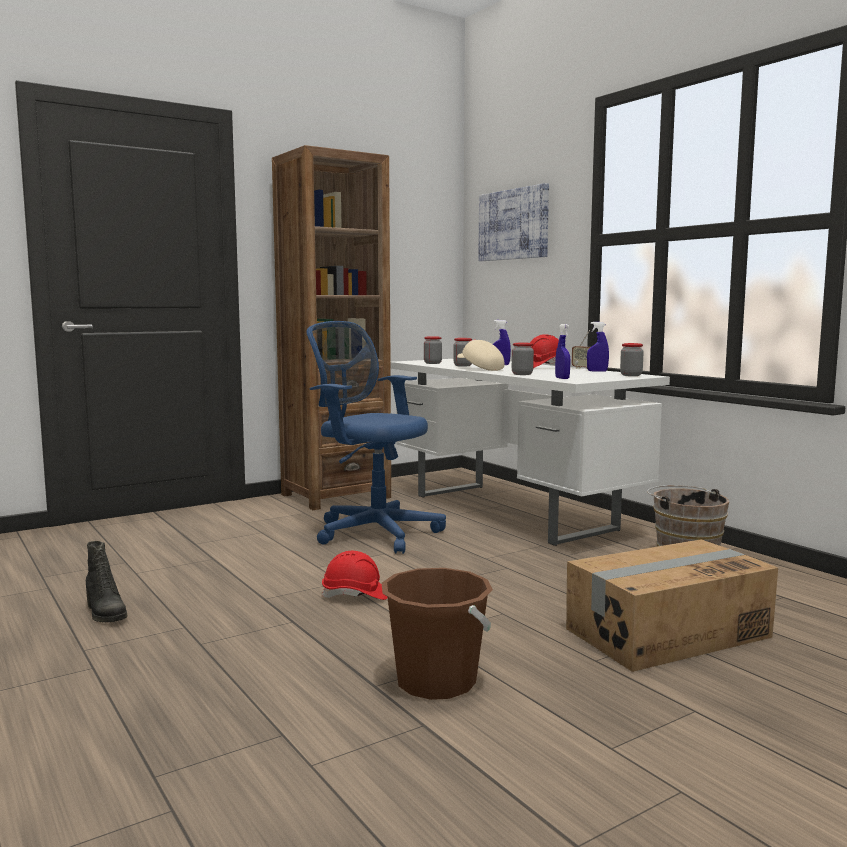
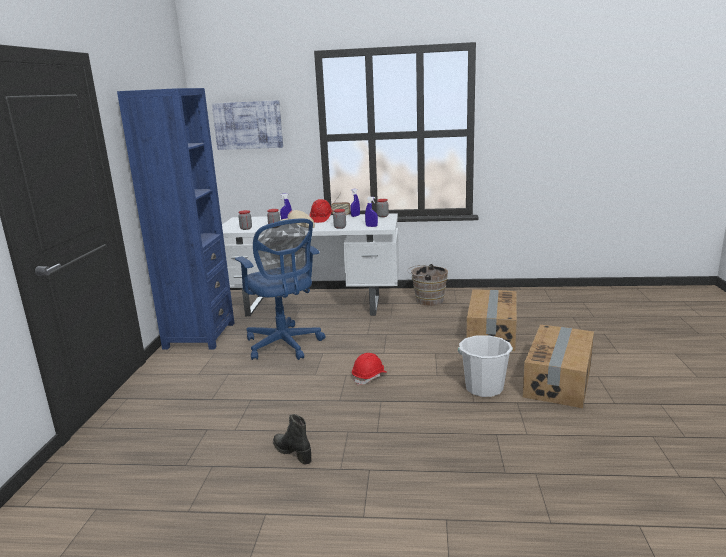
camera: 50 degrees left, 10 degrees up
(105, 614) = (293, 452): black boot -> black boot turned 135 degrees counterclockwise
(335, 496) = (199, 335): brown bookcase -> blue bookcase
(373, 532) = (284, 345): blue office chair -> blue office chair turned 105 degrees counterclockwise
(436, 682) = (484, 388): brown bucket -> white bucket
(583, 747) = (559, 380): none -> cardboard box

